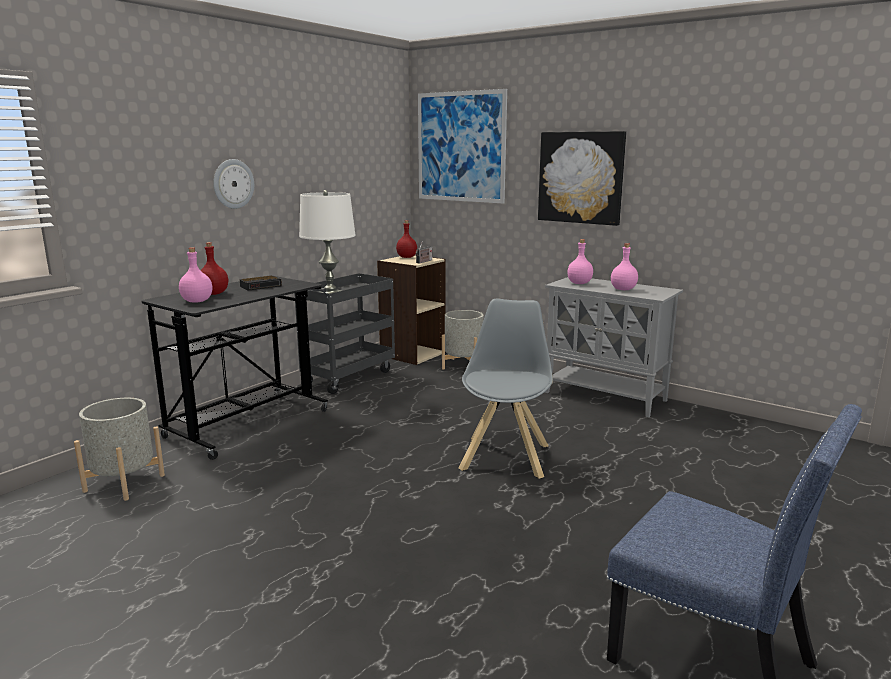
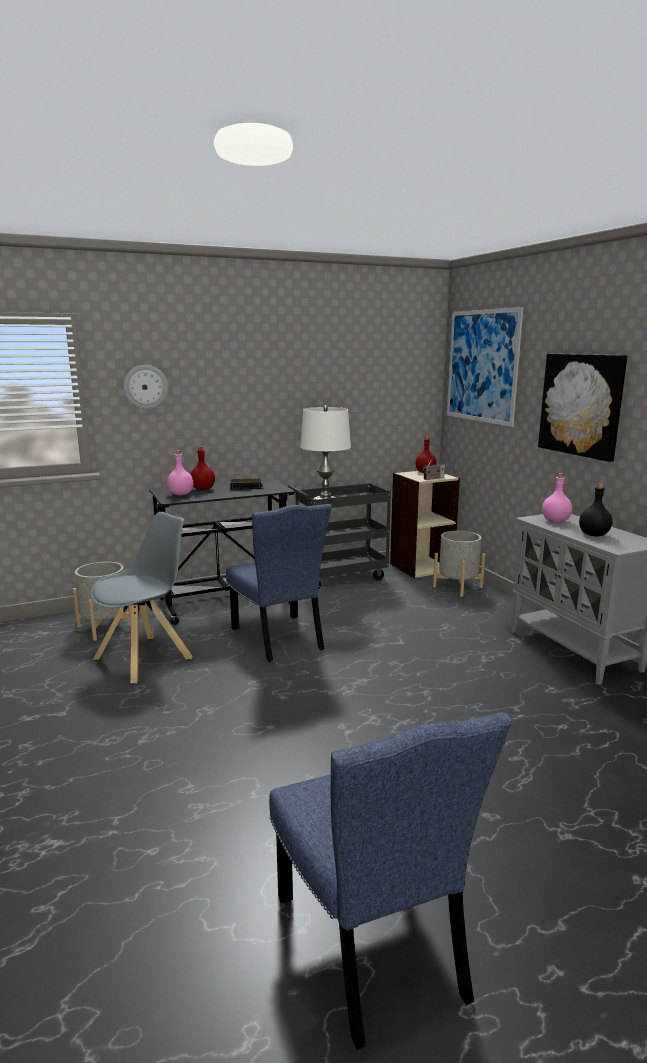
camera: 30 degrees right, 0 degrees up
(233, 184) = (241, 397): wall clock -> wall clock (146, 387)
(346, 444) = (278, 637): none -> blue chair
(506, 455) = (400, 683): grey chair -> grey chair (146, 657)
(623, 289) = (594, 535): pink bottle -> black bottle

